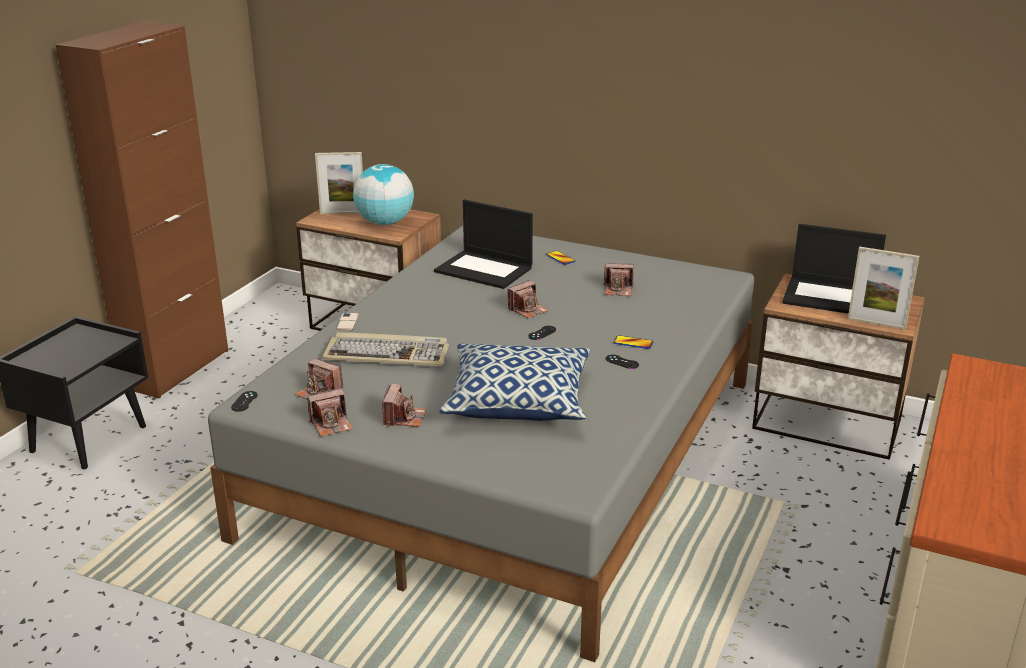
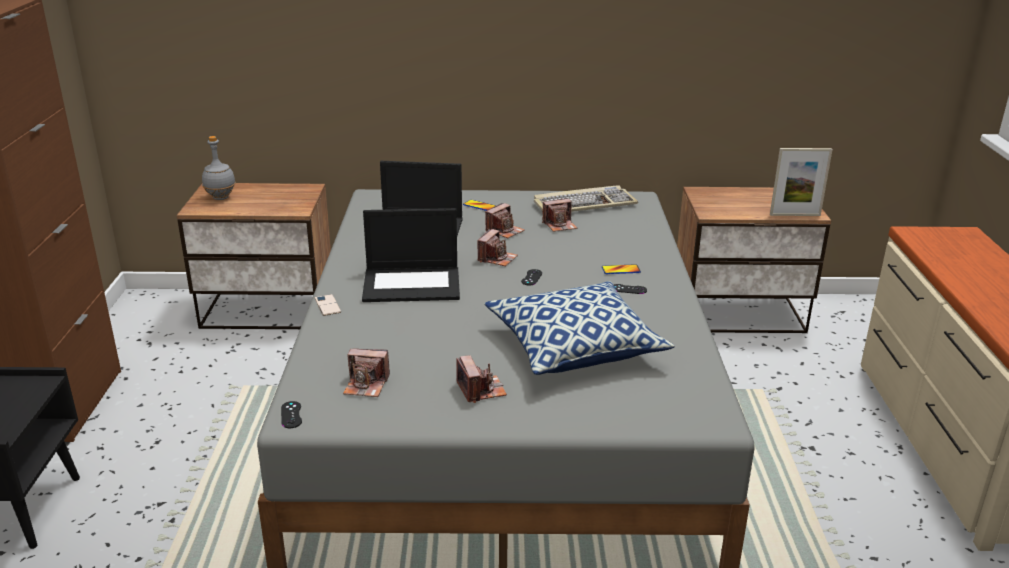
camera: 25 degrees left, 0 degrees up
(331, 424) = (412, 416): camera -> camera (504, 231)
(342, 213) = (221, 197): picture frame -> grey bottle
(385, 223) = (276, 200): globe -> none
(388, 354) = (402, 329): keyboard -> keyboard (584, 204)
(831, 297) = (739, 200): laptop -> laptop (413, 284)

